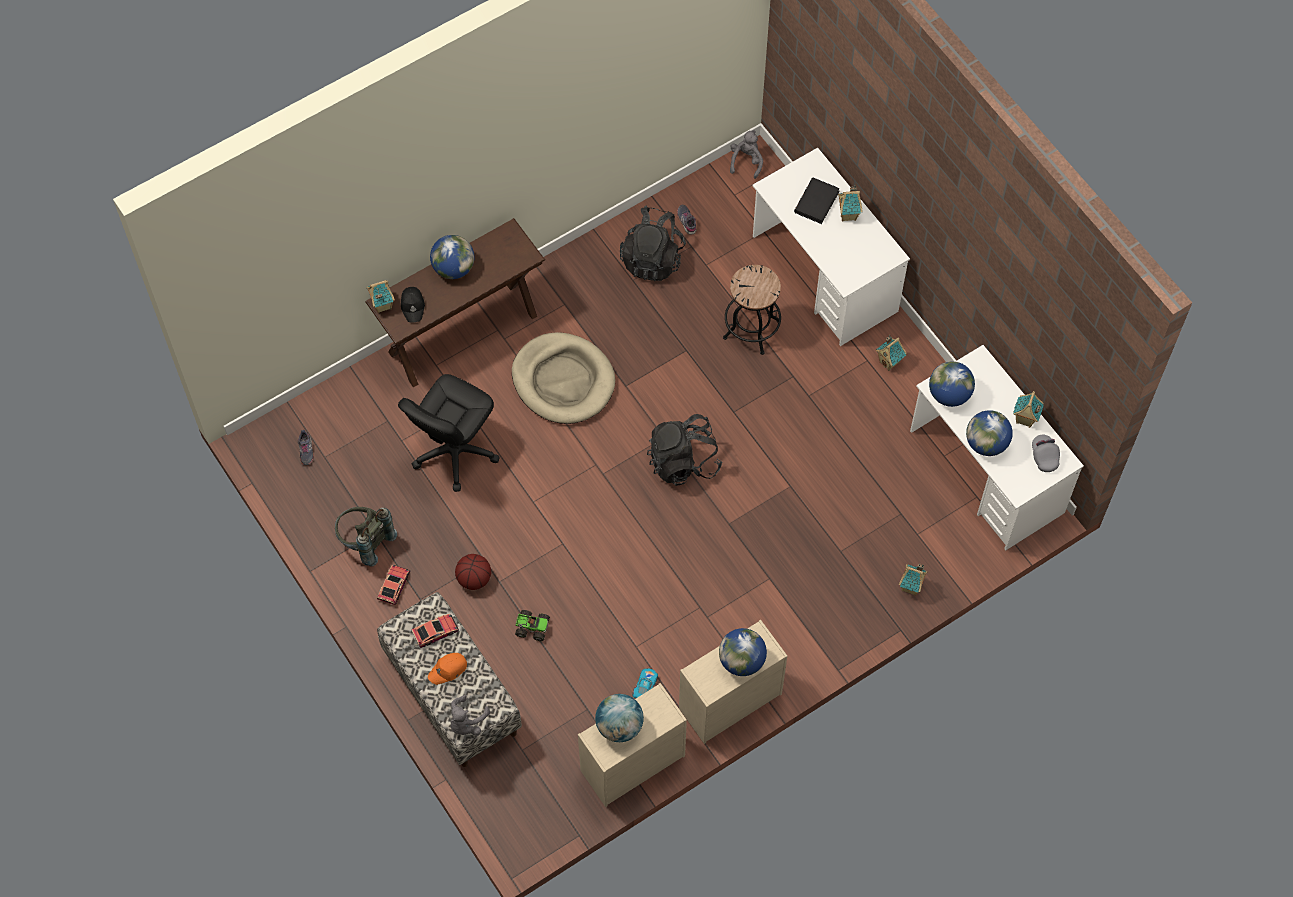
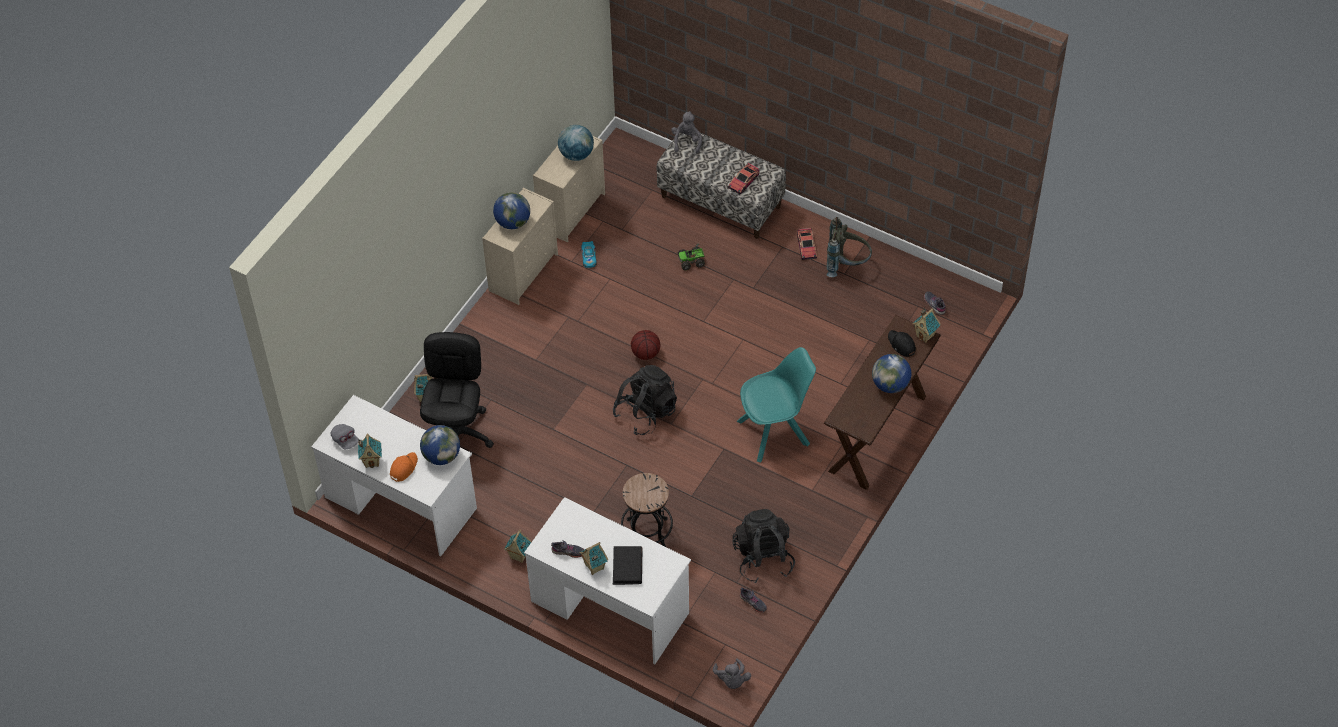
camera: 155 degrees right, 10 degrees down
(448, 670) = (719, 164): orange cap -> orange cap (403, 468)
(455, 451) = (824, 348): black office chair -> black office chair (458, 433)
(474, 579) = (753, 273): basketball -> basketball (646, 353)
(563, 380) = (775, 432): beige dog bed -> turquoise chair
(866, 240) = (568, 552): none -> grey shoe
(986, 443) = (396, 431): globe -> none

